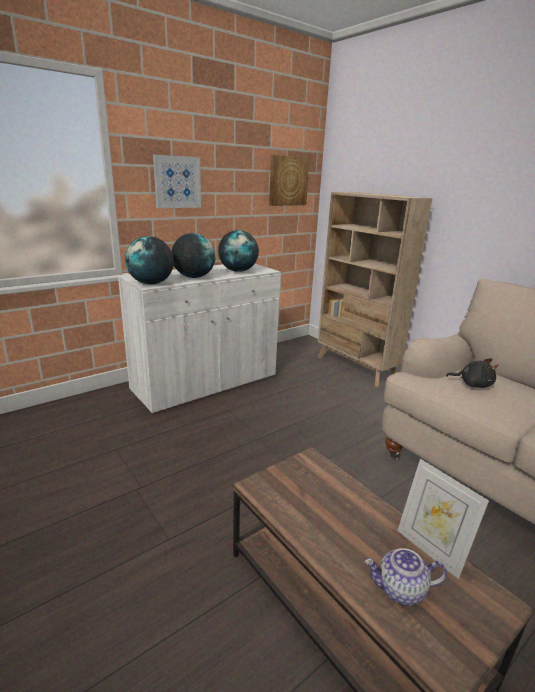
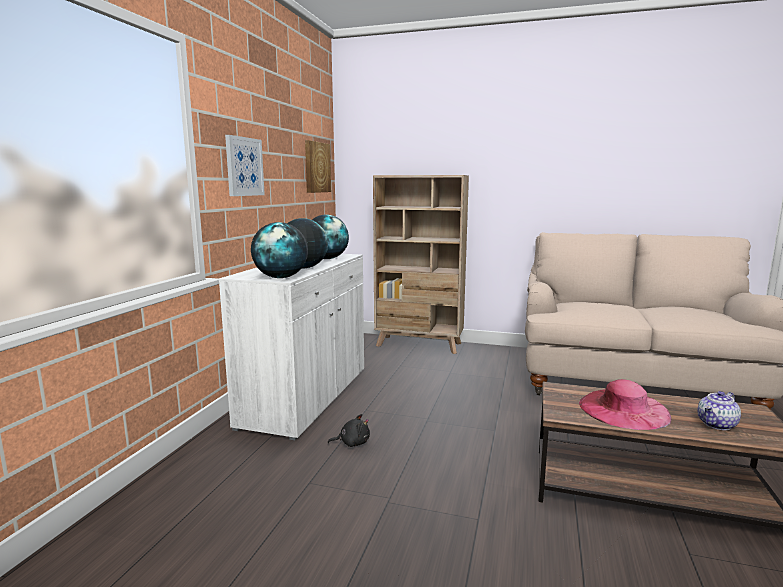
camera: 35 degrees left, 10 degrees down
(329, 513) = (623, 409): none -> pink hat
(430, 549) = (694, 402): picture frame -> none
(473, 384) = (590, 307): black plush toy -> black plush toy (352, 443)

